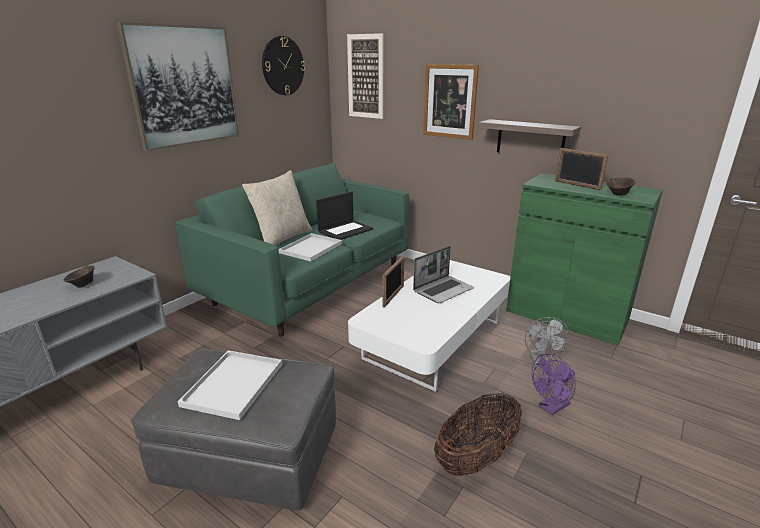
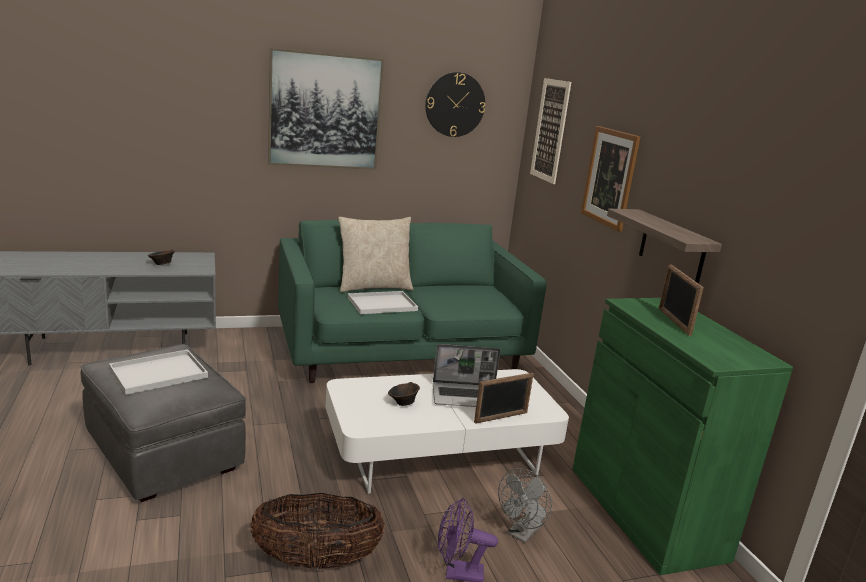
camera: 35 degrees right, 5 degrees down
(345, 230) = (445, 301): laptop -> none
(393, 296) = (406, 379): picture frame -> picture frame (501, 417)
(618, 194) = (697, 347): brown bowl -> brown bowl (403, 403)

